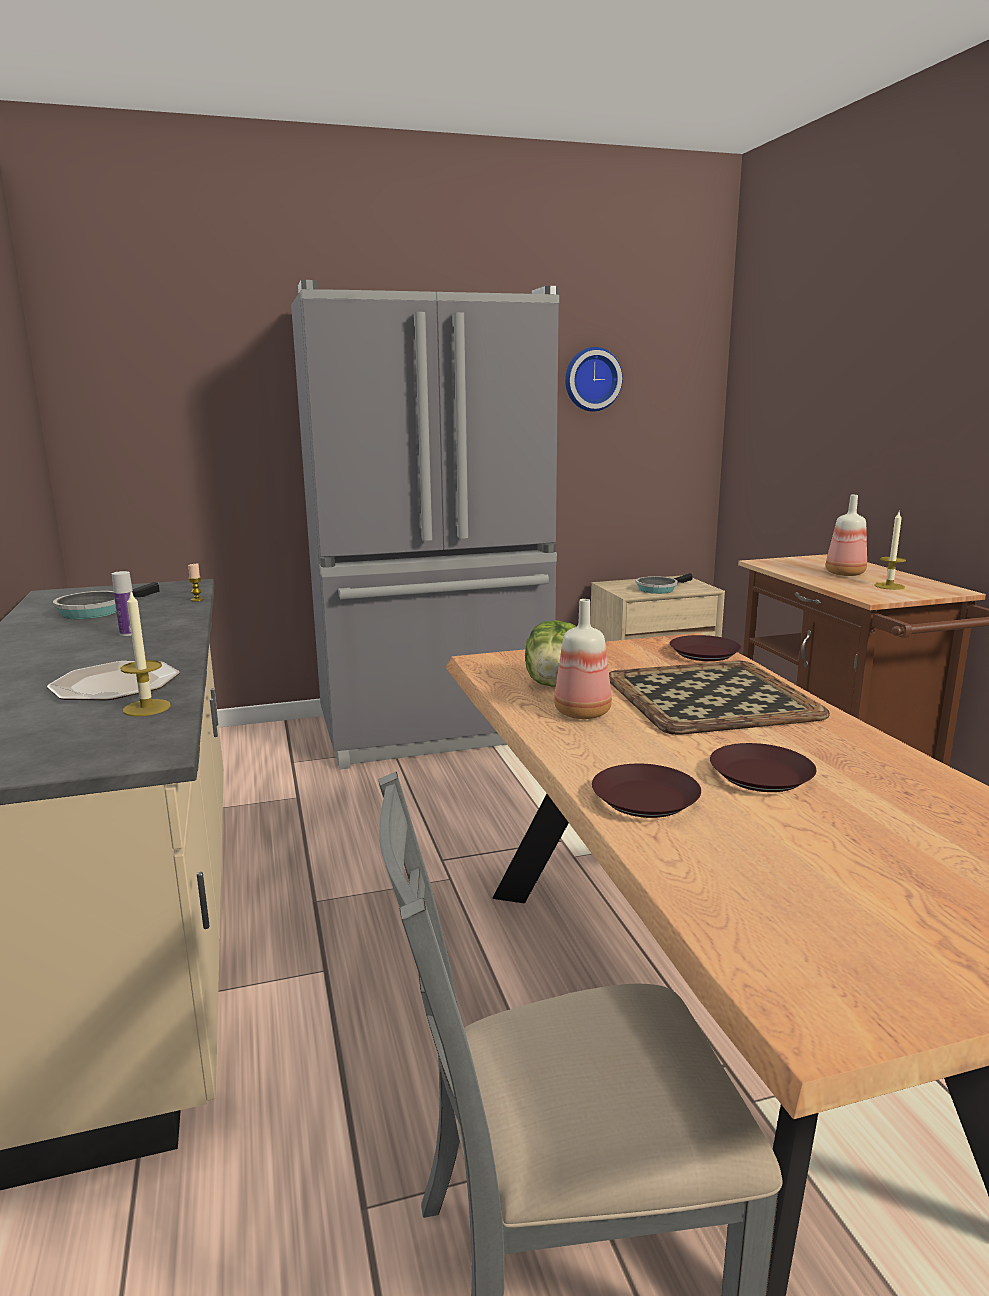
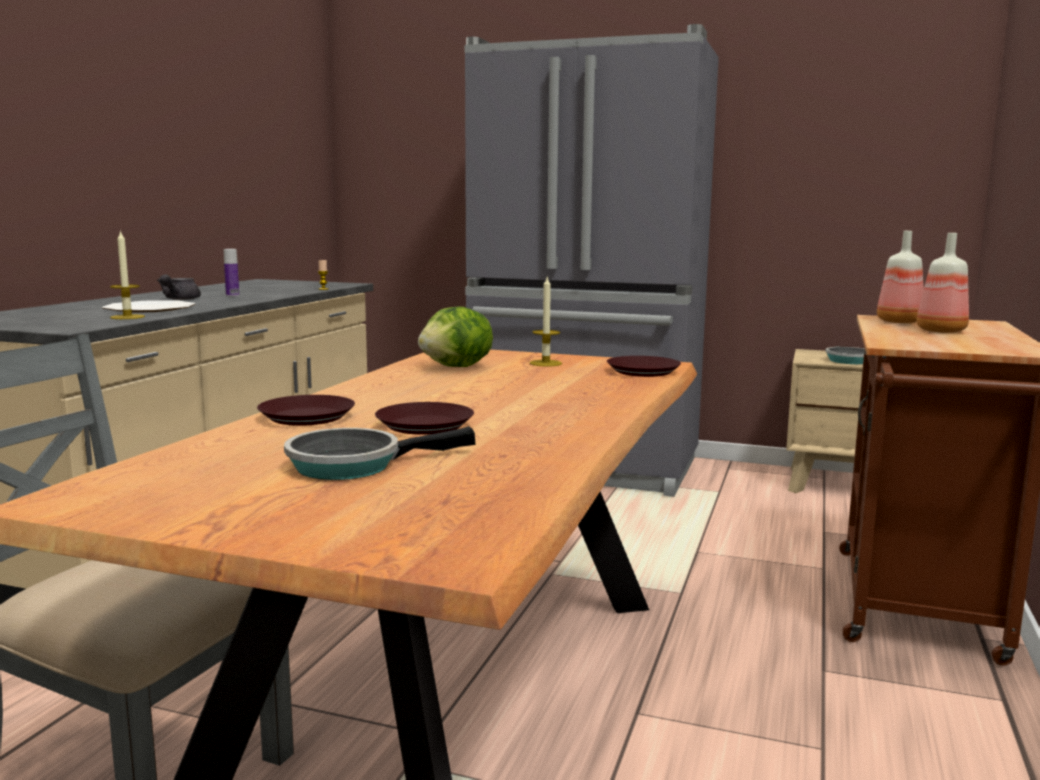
camera: 35 degrees right, 5 degrees down
(82, 655) = (179, 299): none -> grey teapot
(96, 611) = (254, 287): frying pan -> frying pan (353, 464)
(582, 712) = (422, 380): bottle -> bottle (899, 321)
(591, 379) = (808, 128): wall clock -> none
(708, 697) = (548, 389): tray -> none
(889, 586) = (954, 341): candle -> candle (545, 363)

